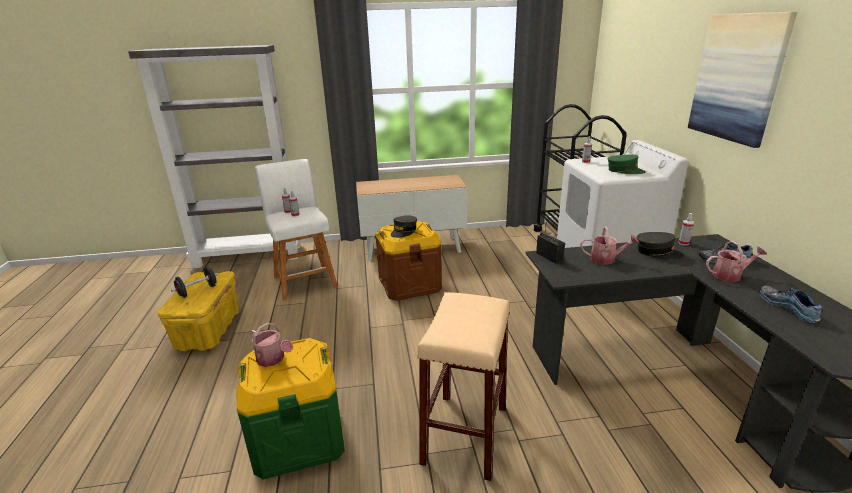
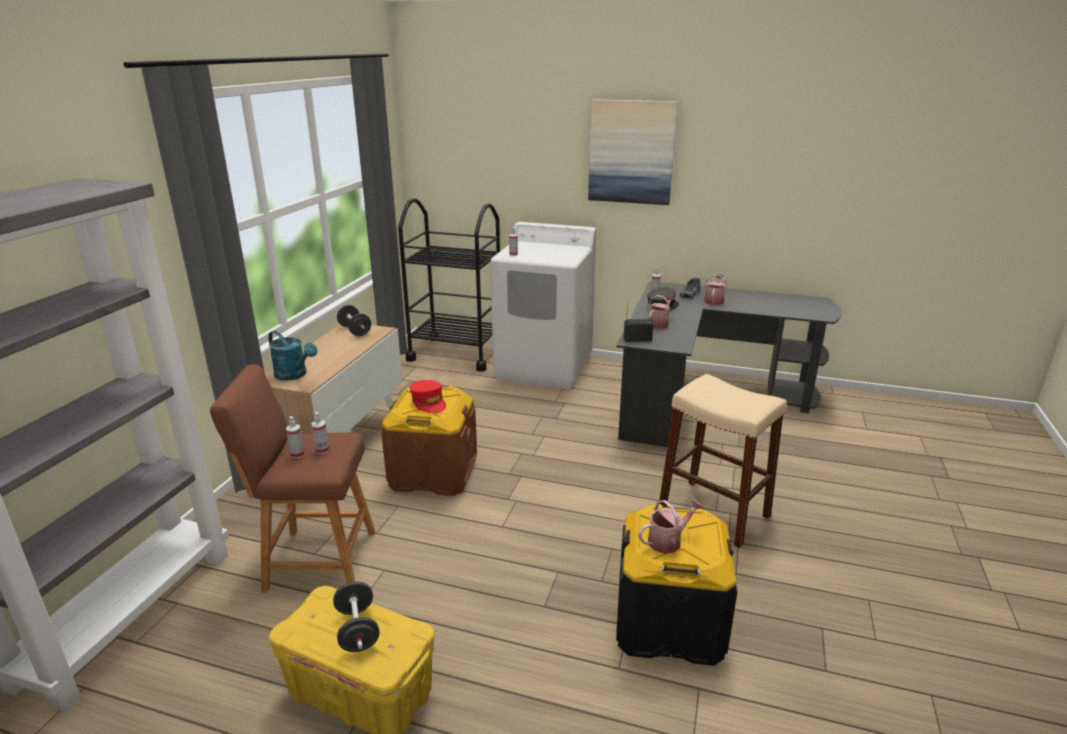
camera: 65 degrees left, 0 degrees up
(298, 437) = (669, 622): green storage box -> black storage box
(304, 280) = (315, 560): white stool -> brown stool
(374, 186) = (294, 375): none -> turquoise watering can
(404, 231) = (429, 403): grey cap -> red cap
(447, 180) = (355, 331): none -> black dumbbell
(624, 171) = (558, 252): green cap -> none
(788, 307) = (763, 303): shoe -> none

